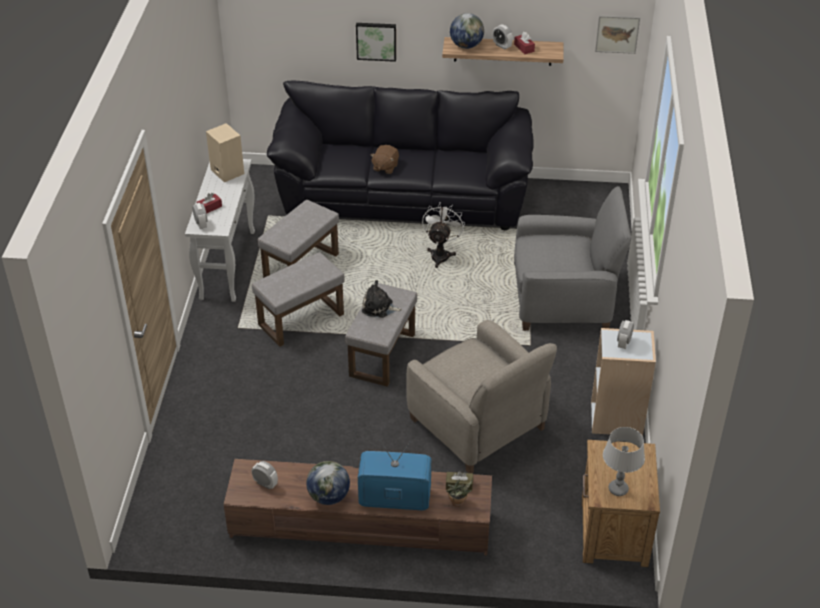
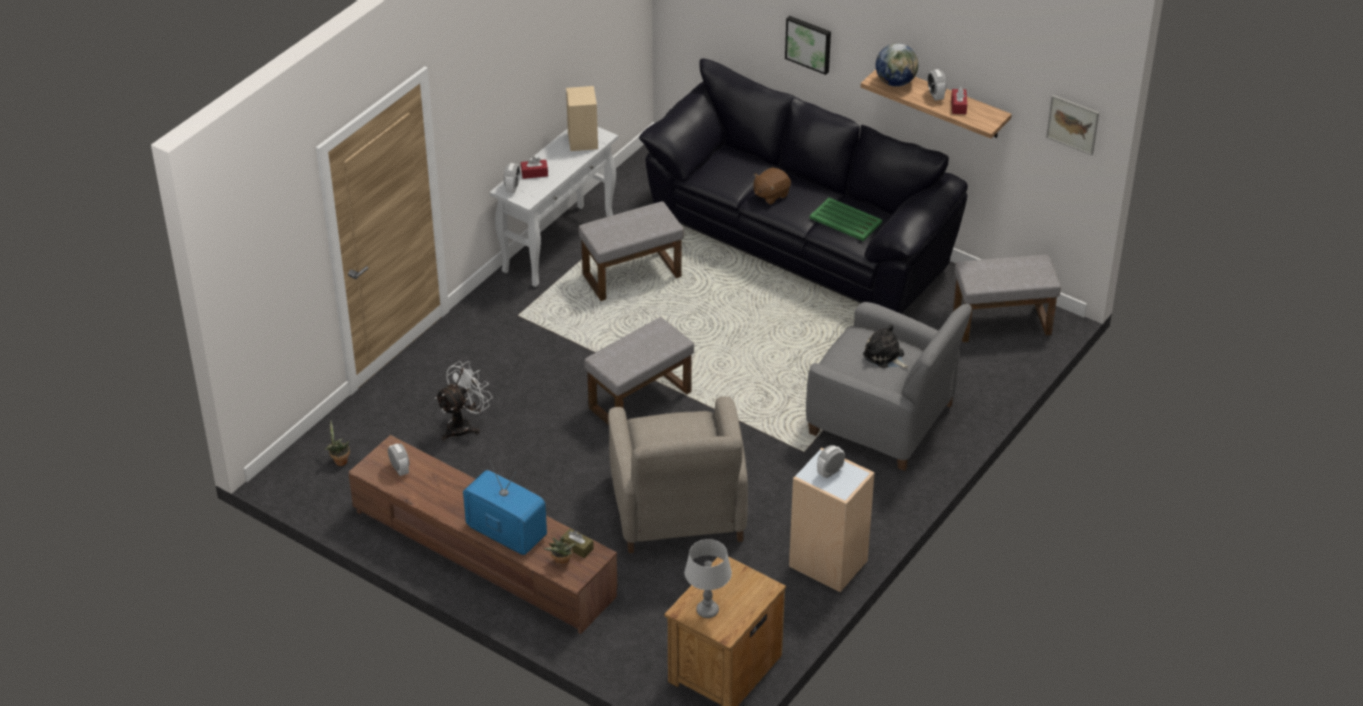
camera: 30 degrees right, 0 degrees up
(181, 500) = (339, 460): none -> potted plant
(301, 319) = (588, 331): grey ottoman -> grey ottoman (1002, 322)
(328, 497) = (447, 505): globe -> none
(379, 308) = (641, 344): plush toy -> plush toy (885, 356)
(441, 254) = (791, 318): white fan -> white fan (464, 425)
(453, 166) = (846, 220): none -> green tray

